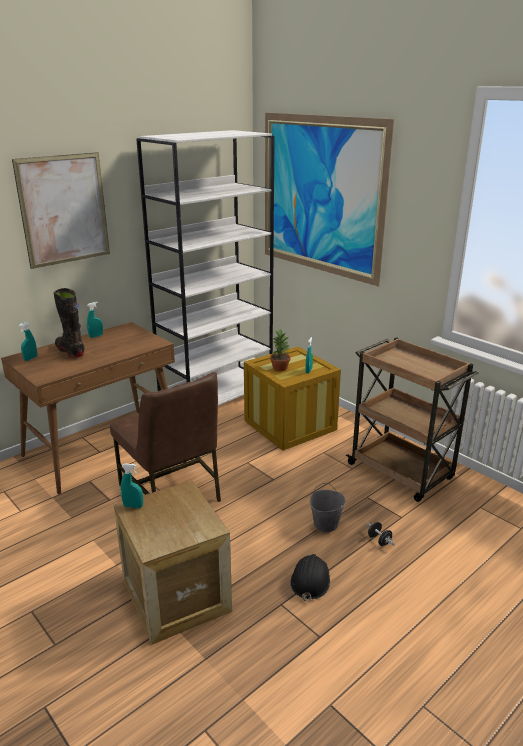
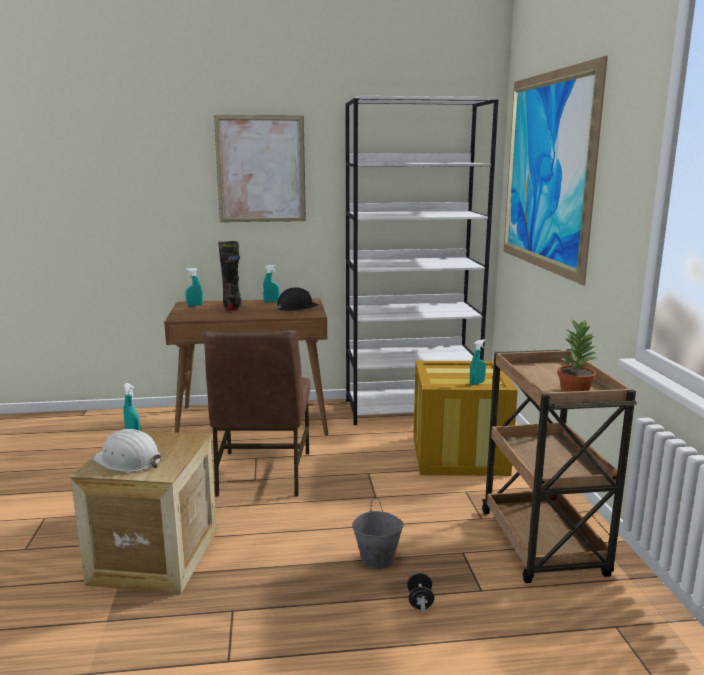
camera: 35 degrees right, 10 degrees down
(166, 529) = (128, 460): none -> white hard hat
(279, 368) = (447, 374): potted plant -> potted plant (574, 391)
(310, 580) = (290, 603): black hard hat -> black hard hat (296, 308)

